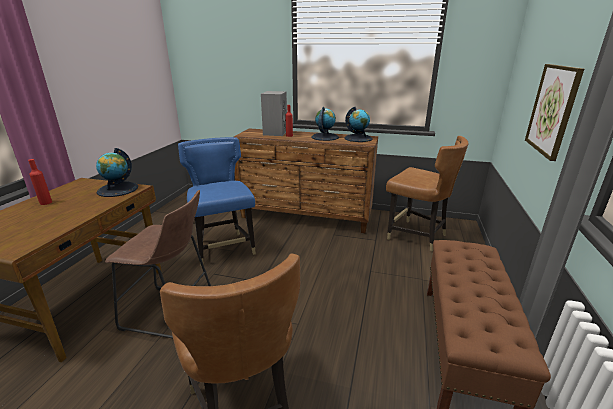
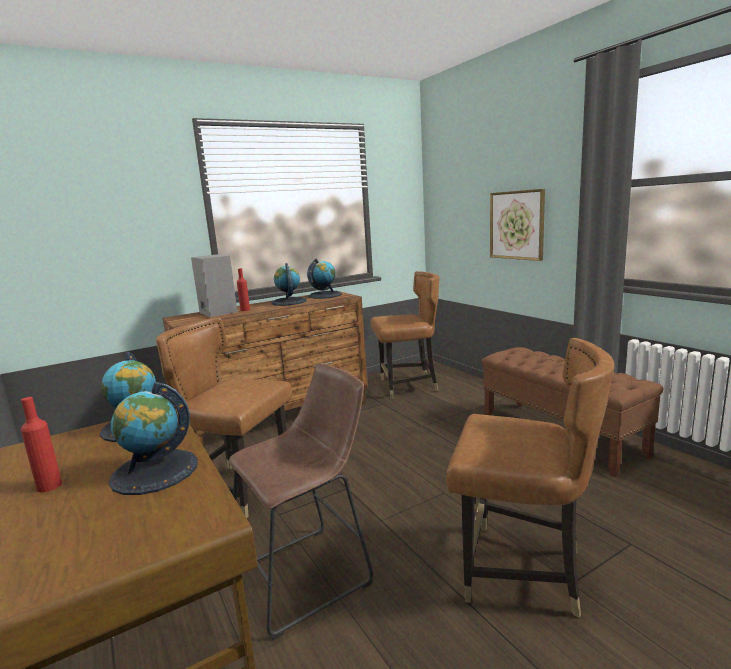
camera: 45 degrees left, 10 degrees down
(66, 215) = (154, 471): none -> globe
(224, 248) = (241, 488): blue chair -> brown chair

